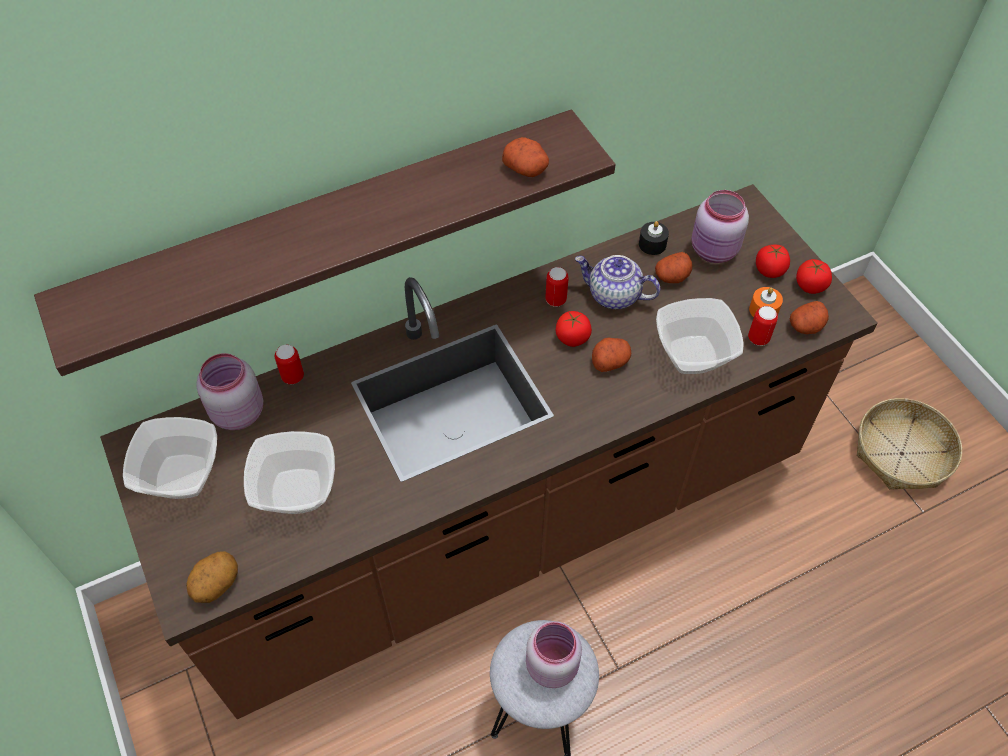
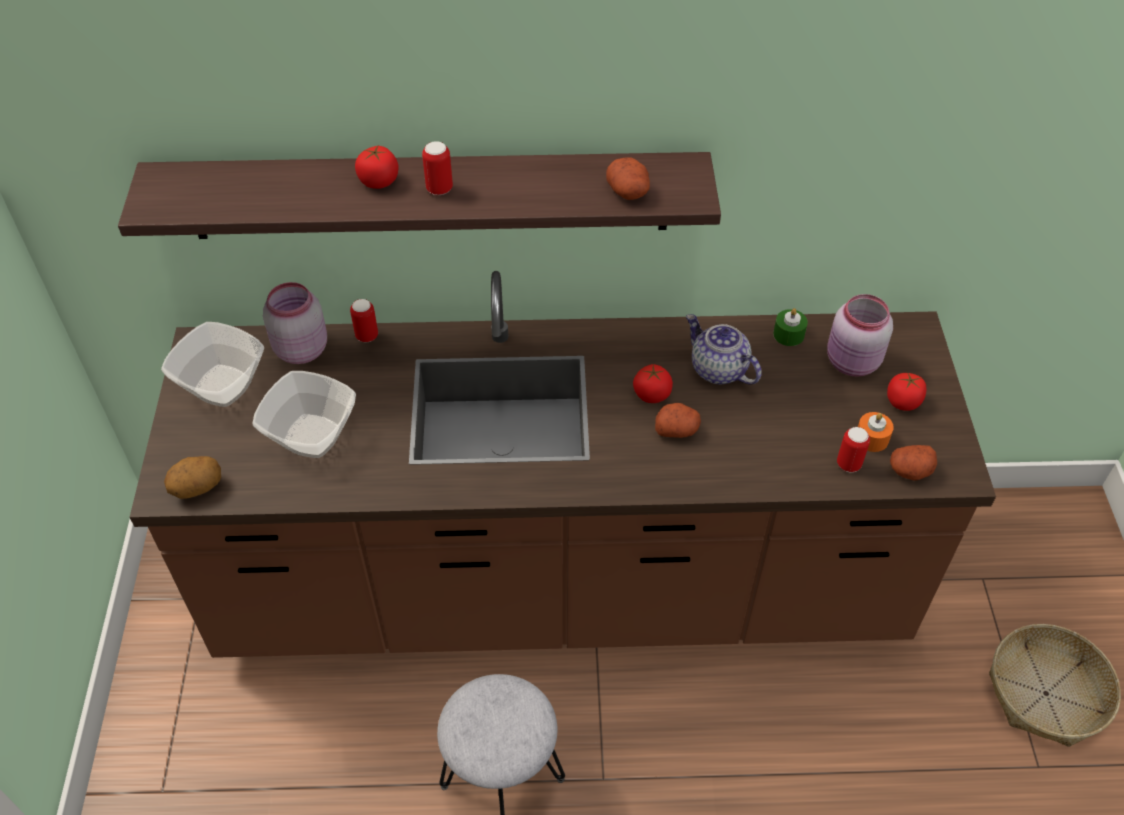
camera: 25 degrees right, 5 degrees down
(552, 664) = (506, 722): pink jar -> none
(555, 300) = (656, 353): can -> can (439, 189)
(652, 244) = (788, 334): black candle -> green candle
(672, 276) = (791, 372): potato -> none
(694, 355) = (768, 456): bowl -> none
(810, 285) = (940, 432): tomato -> tomato (379, 181)

